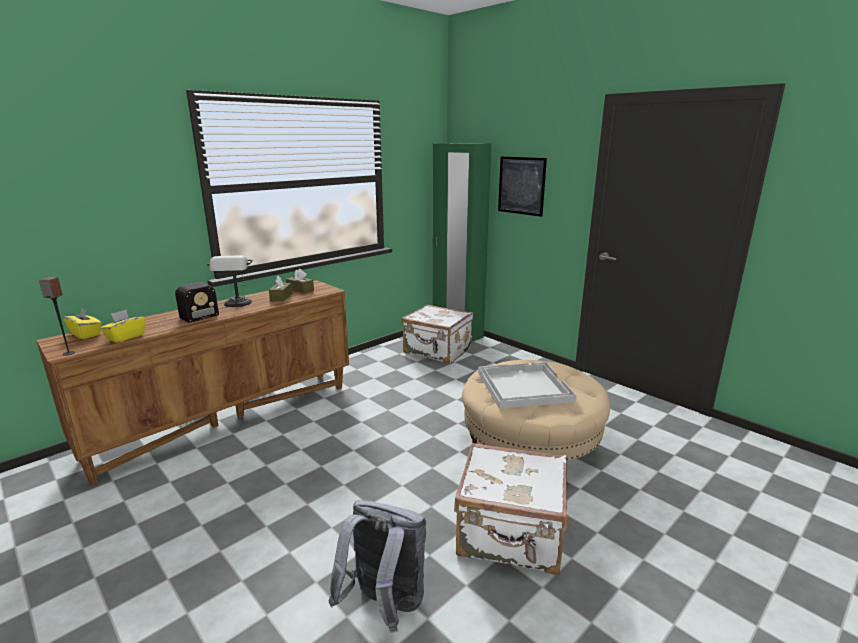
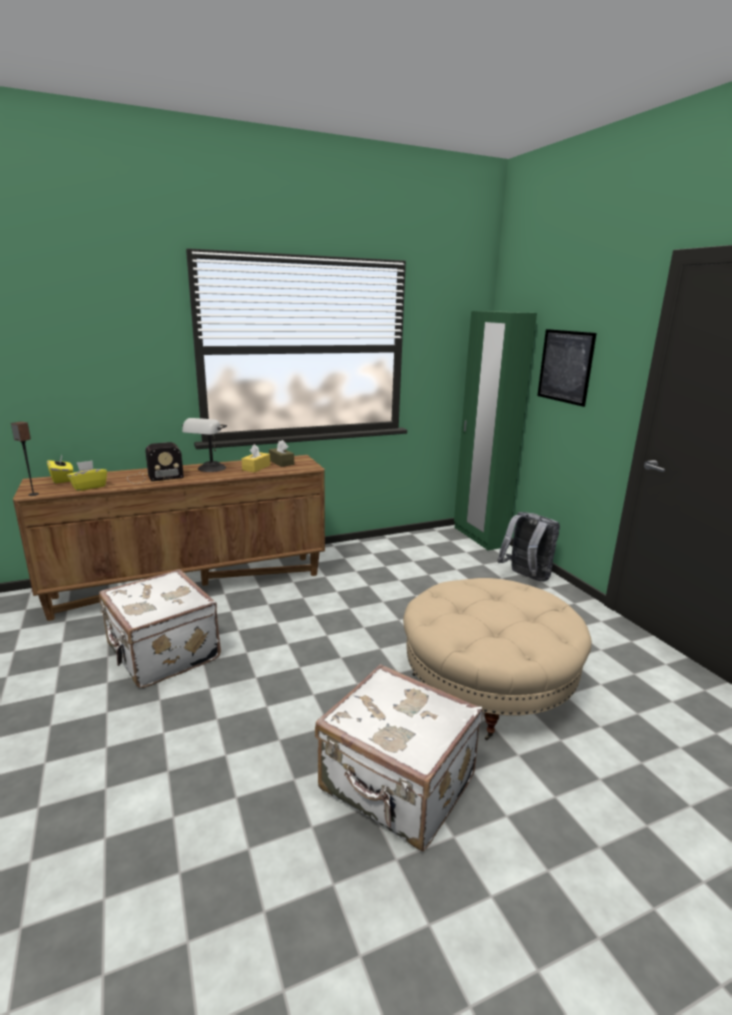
camera: 20 degrees right, 0 degrees up
(281, 297) = (256, 467): brown tissue box -> yellow tissue box
(384, 606) = (215, 818): grey backpack -> grey backpack (526, 577)
(437, 351) = (443, 554): white suitcase -> white suitcase (162, 654)
(523, 386) = (477, 611): white tray -> none

